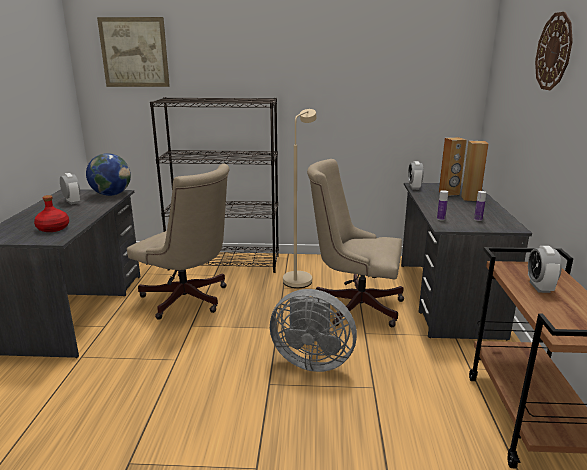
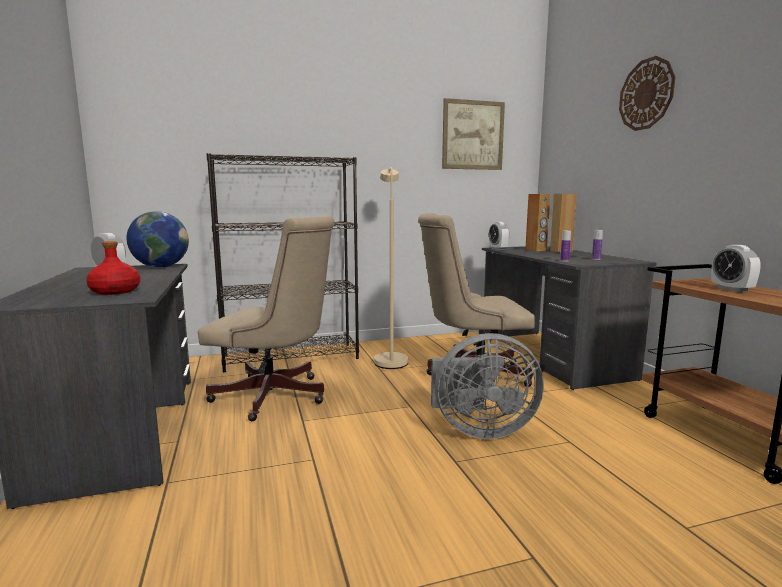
camera: 20 degrees left, 10 degrees down
(134, 52) = (171, 104): picture -> picture (473, 135)

